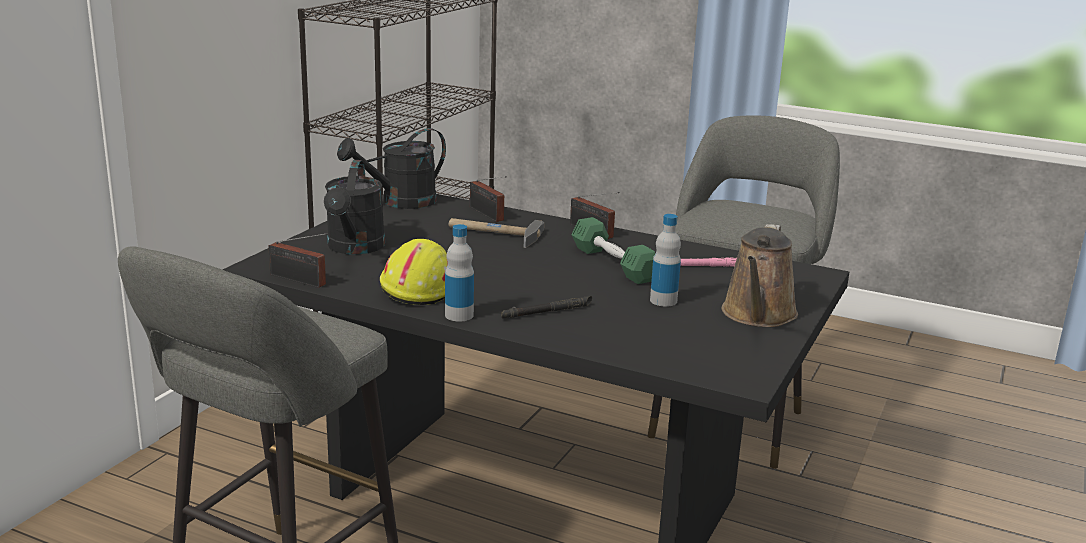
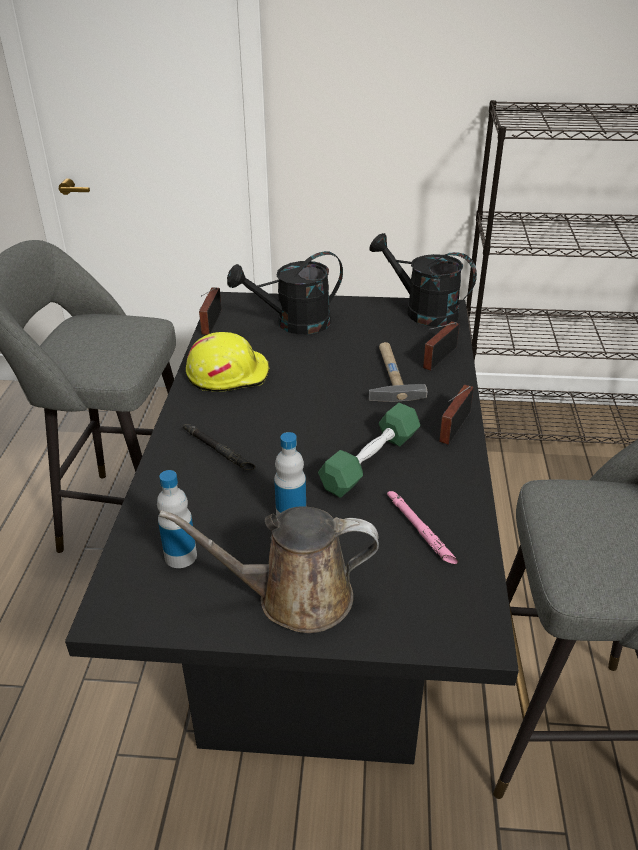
camera: 70 degrees right, 15 degrees up
(459, 315) = (184, 407): bottle -> bottle (180, 556)

